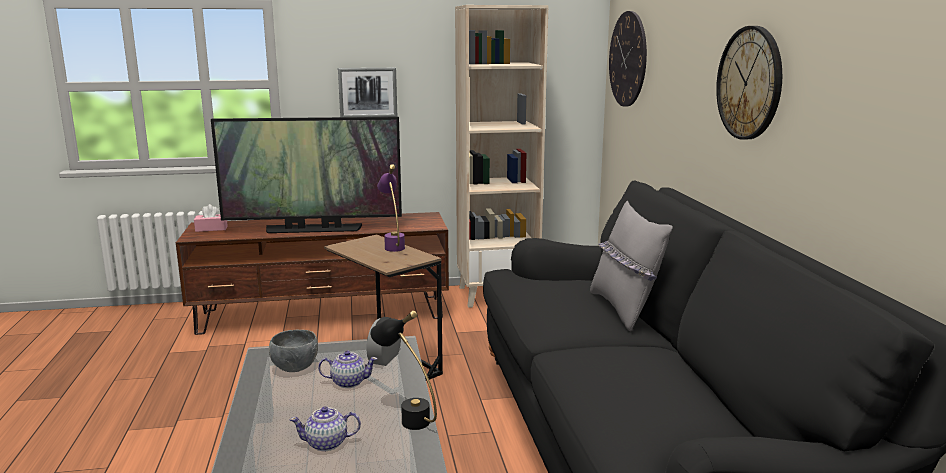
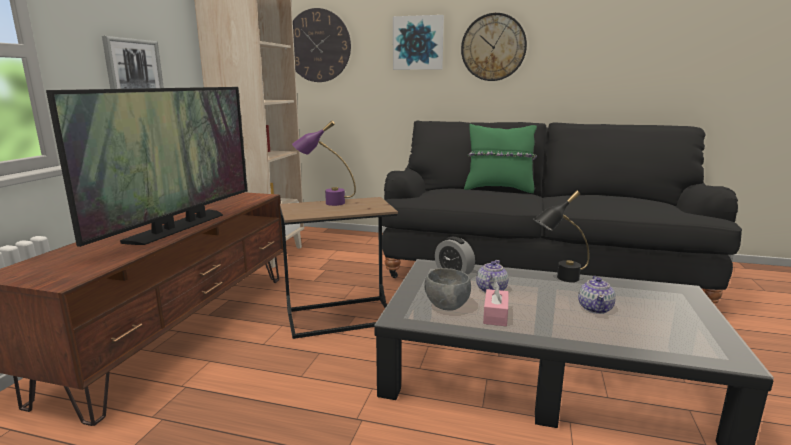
camera: 65 degrees left, 0 degrees up
(211, 229) = (46, 269): pink tissue box -> pink tissue box (495, 315)
(624, 309) = (499, 189): grey pillow -> green pillow
(690, 66) = (418, 43): none -> picture

